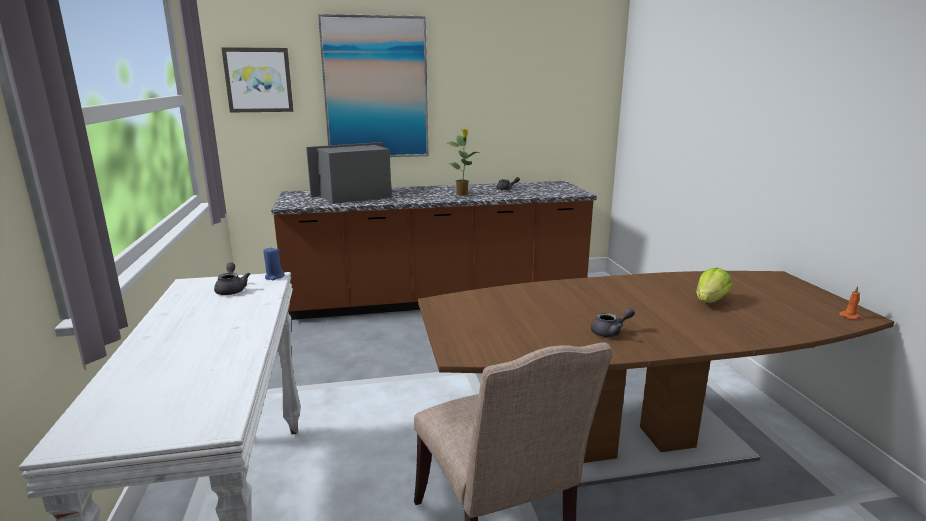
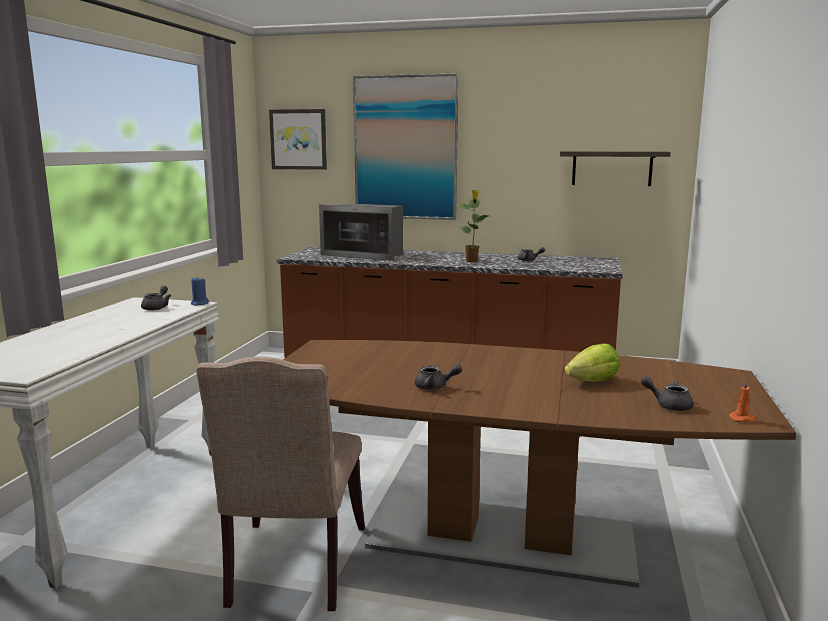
camera: 25 degrees right, 5 degrees down
(355, 196) = (366, 254): microwave -> microwave turned 150 degrees counterclockwise
(559, 105) = (612, 168): none -> shelf
(791, 314) = (668, 405): none -> grey teapot

